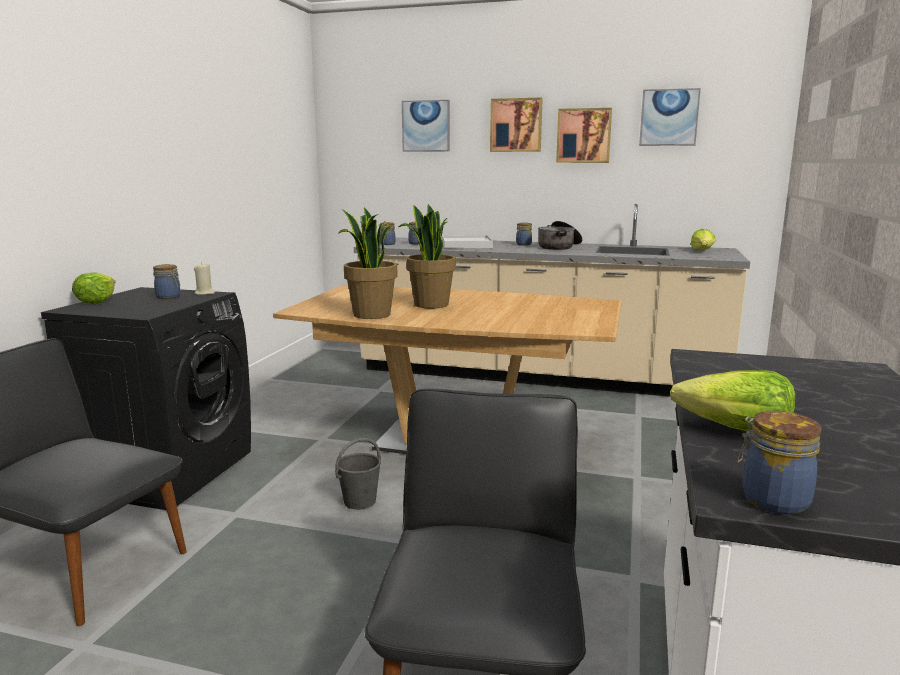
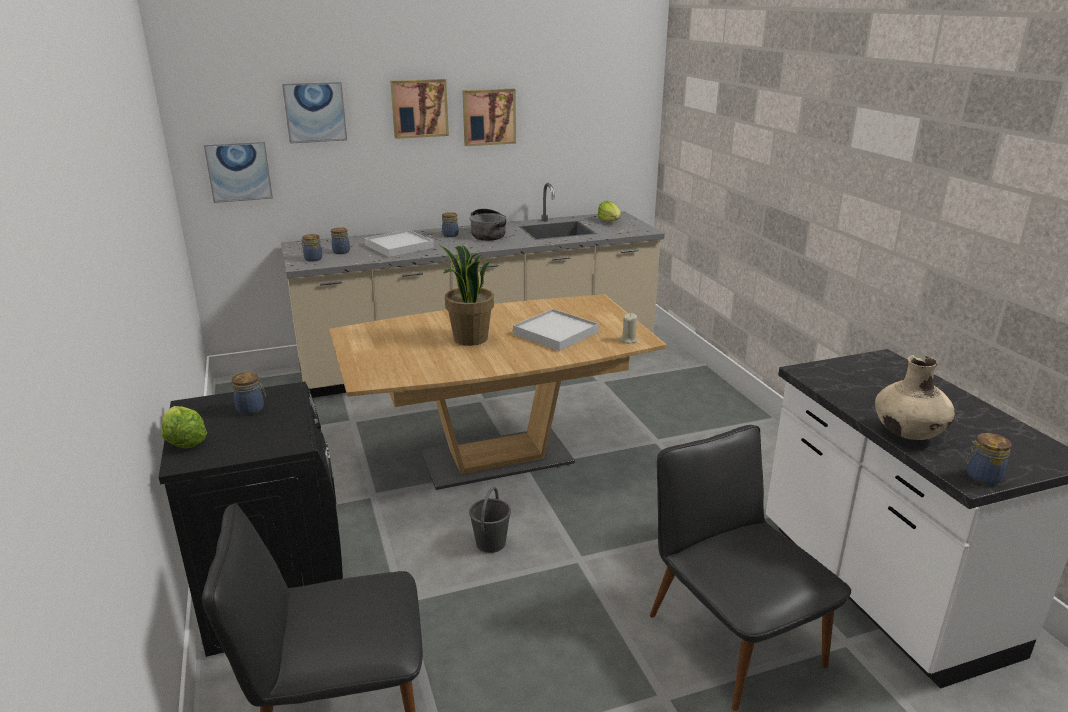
camera: 35 degrees left, 10 degrees up
(205, 293) = (277, 392): beige candle -> beige candle (628, 340)
(371, 315) = (445, 368): potted plant -> none
(514, 313) = (555, 333): none -> white tray
(669, 117) = (564, 96): picture -> picture (239, 171)
(734, 430) = (908, 434): lettuce -> beige vase

